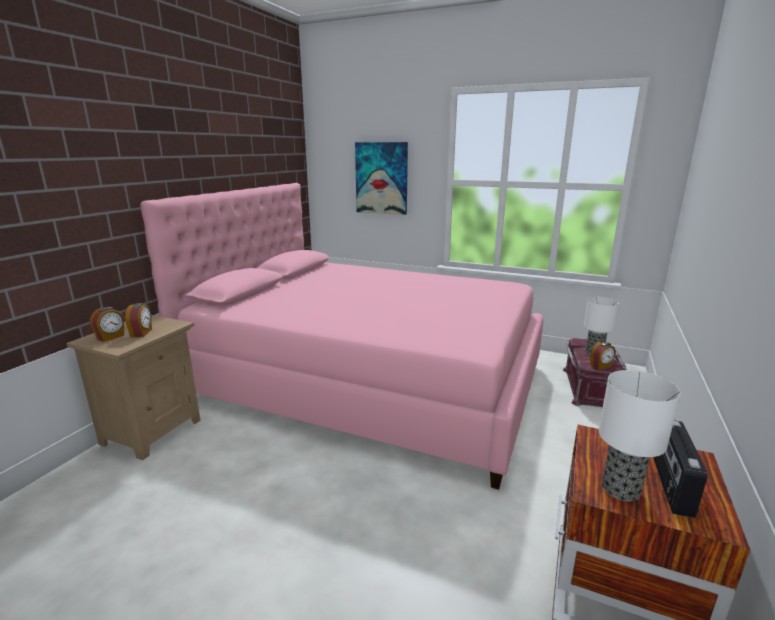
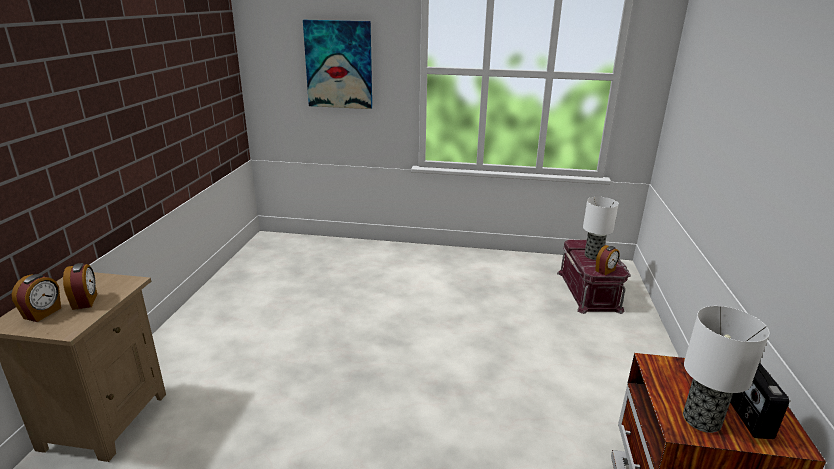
camera: 15 degrees left, 5 degrees up
(368, 380) = (356, 312): pink bed -> none

